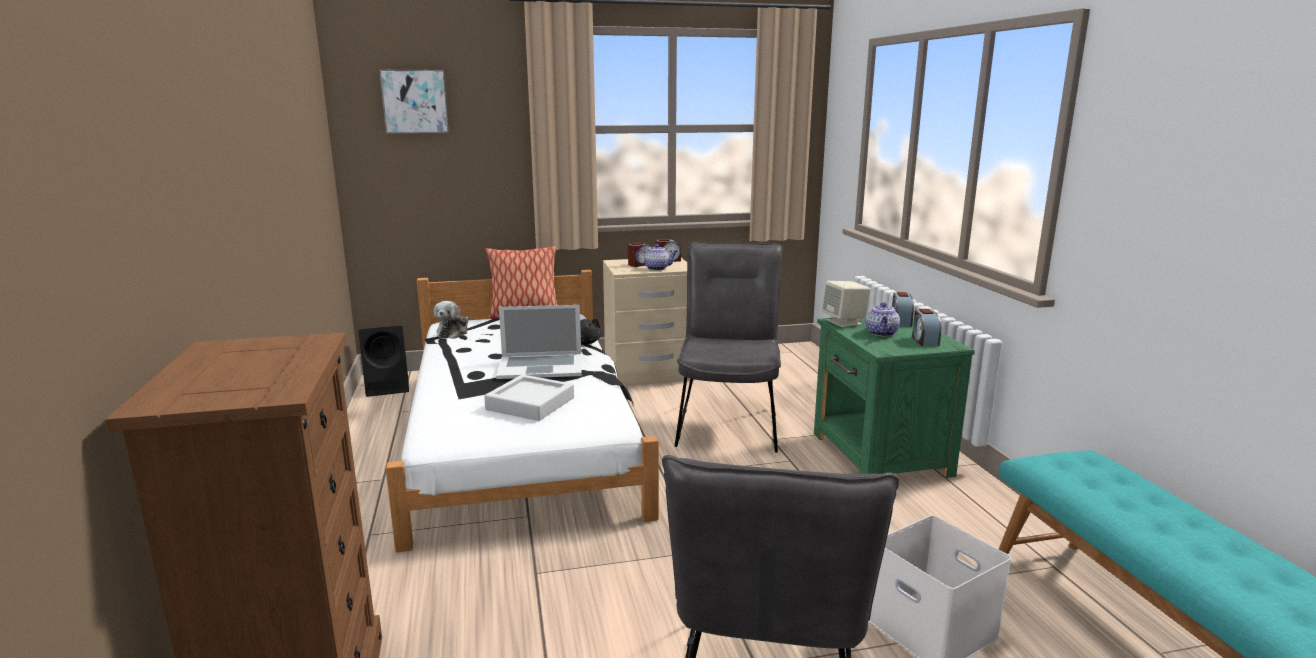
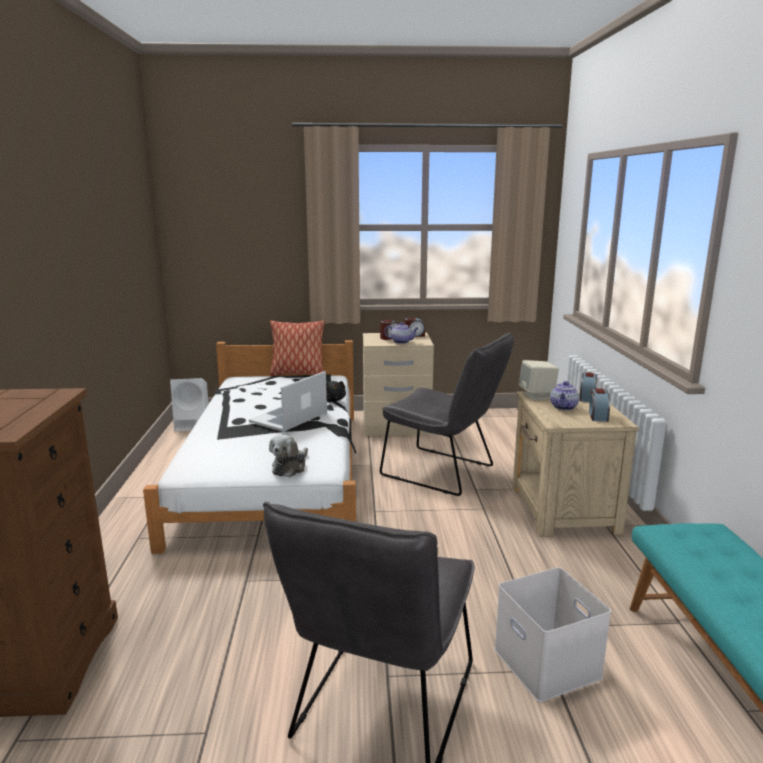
camera: 10 degrees right, 0 degrees up
(389, 387) = (193, 424): black speaker -> white speaker
(415, 101) = (220, 205): picture -> none
(453, 332) = (238, 385): plush toy -> plush toy (290, 467)
(530, 404) = (268, 447): grey tray -> none
(540, 366) = (289, 417): laptop -> laptop turned 120 degrees clockwise
(728, 423) = (444, 473): grey chair -> grey chair turned 105 degrees clockwise
(880, 455) = (563, 510): green nightstand -> beige nightstand

